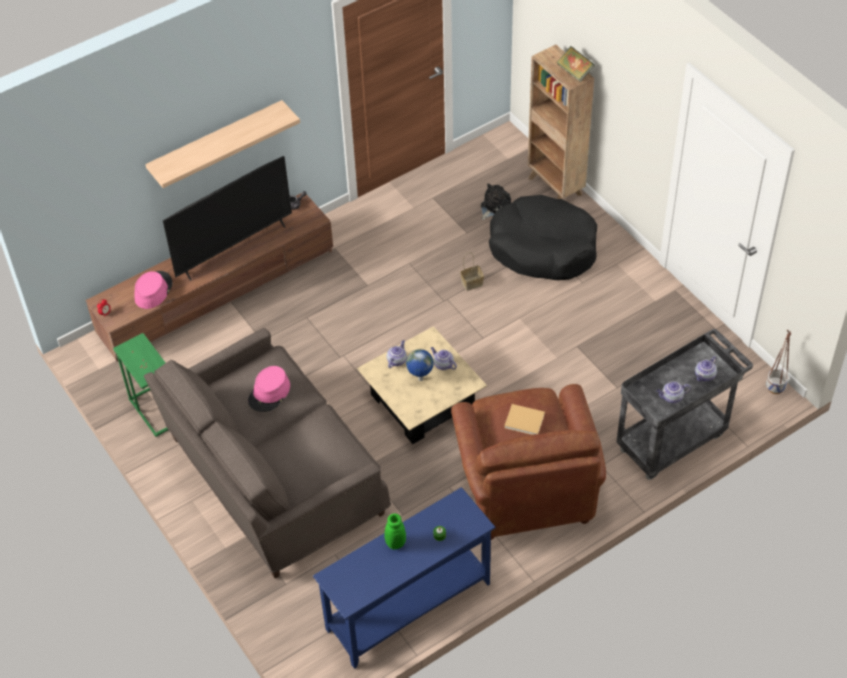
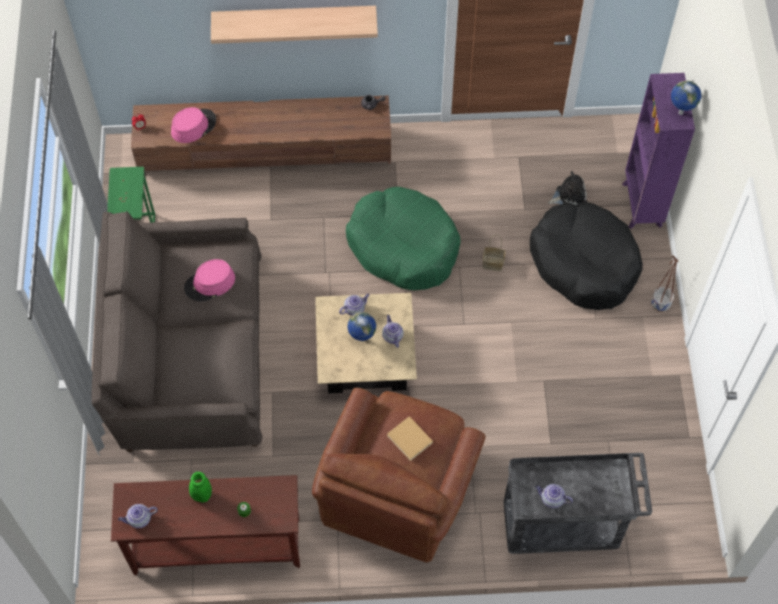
camera: 30 degrees right, 10 degrees up
(234, 248) = (288, 121): television -> none
(390, 306) = (403, 246): none -> green dog bed
(408, 607) = (216, 546): blue console table -> brown console table
(555, 187) = (641, 206): brown bookcase -> purple bookcase
(575, 72) = (680, 113): book -> globe
(704, 376) = (600, 495): teapot -> teapot (139, 519)
(775, 388) = (702, 531): planter -> planter (660, 304)

